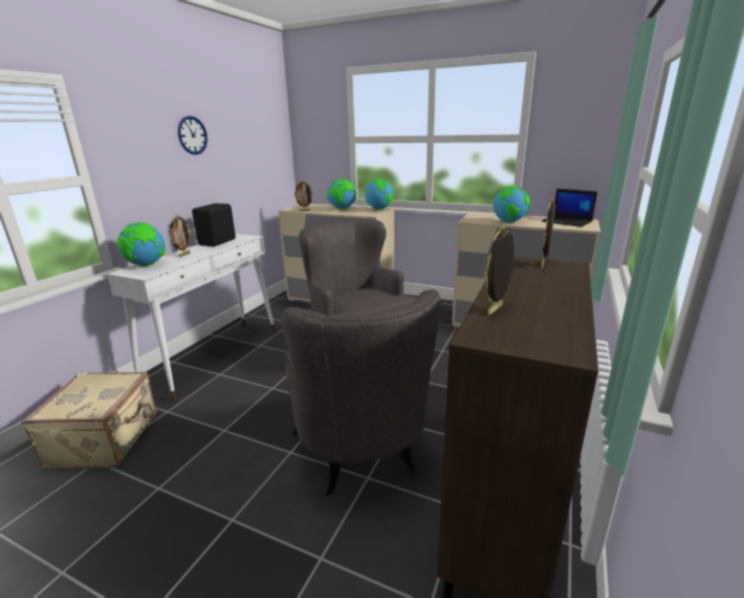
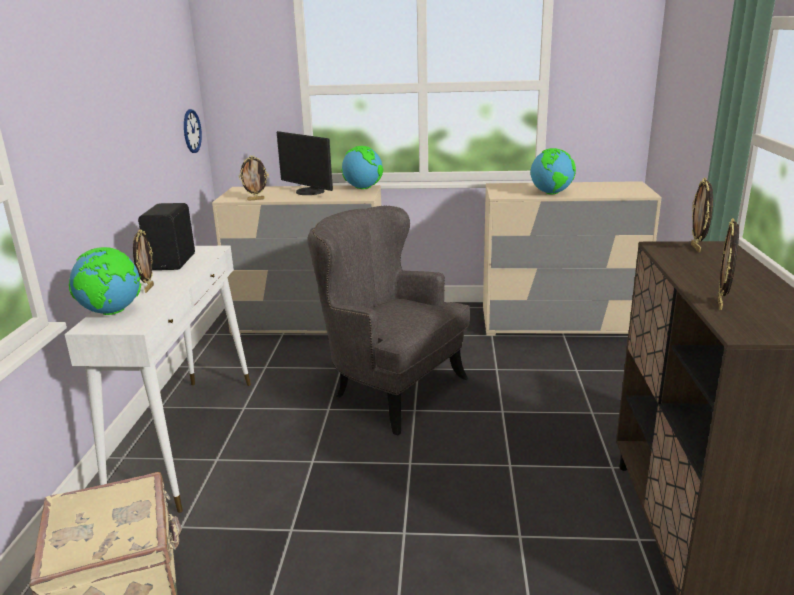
camera: 20 degrees left, 0 degrees up
(192, 135) = (108, 101): wall clock -> wall clock (192, 131)
(342, 209) = (309, 192): globe -> monitor
(362, 455) = (494, 513): grey armchair -> none
(567, 222) = (614, 187): laptop -> none

